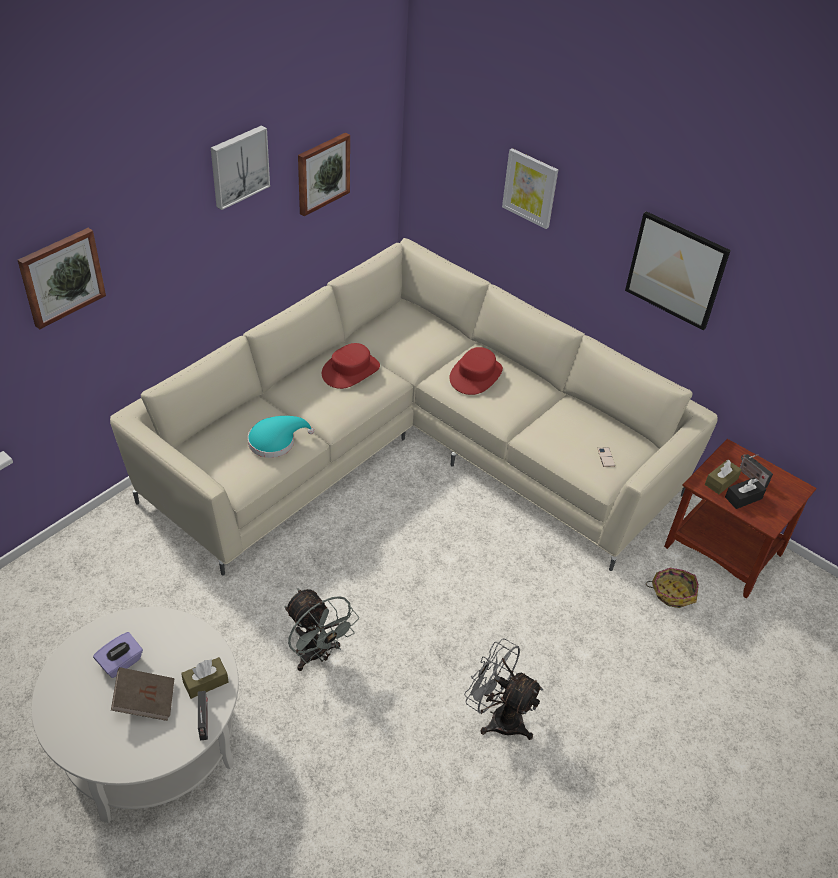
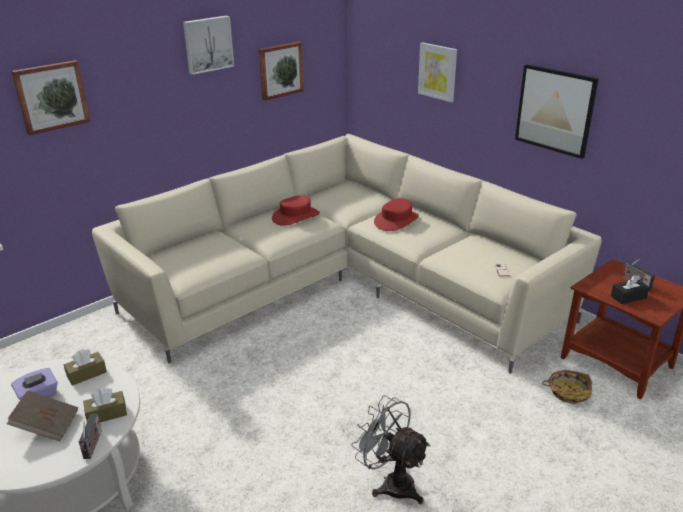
camera: 10 degrees right, 15 degrees down
(275, 441) = (223, 254): turquoise hat -> none
(317, 655) = (232, 424): grey fan -> none
(721, 482) = (607, 286): brown tissue box -> brown tissue box (86, 374)

